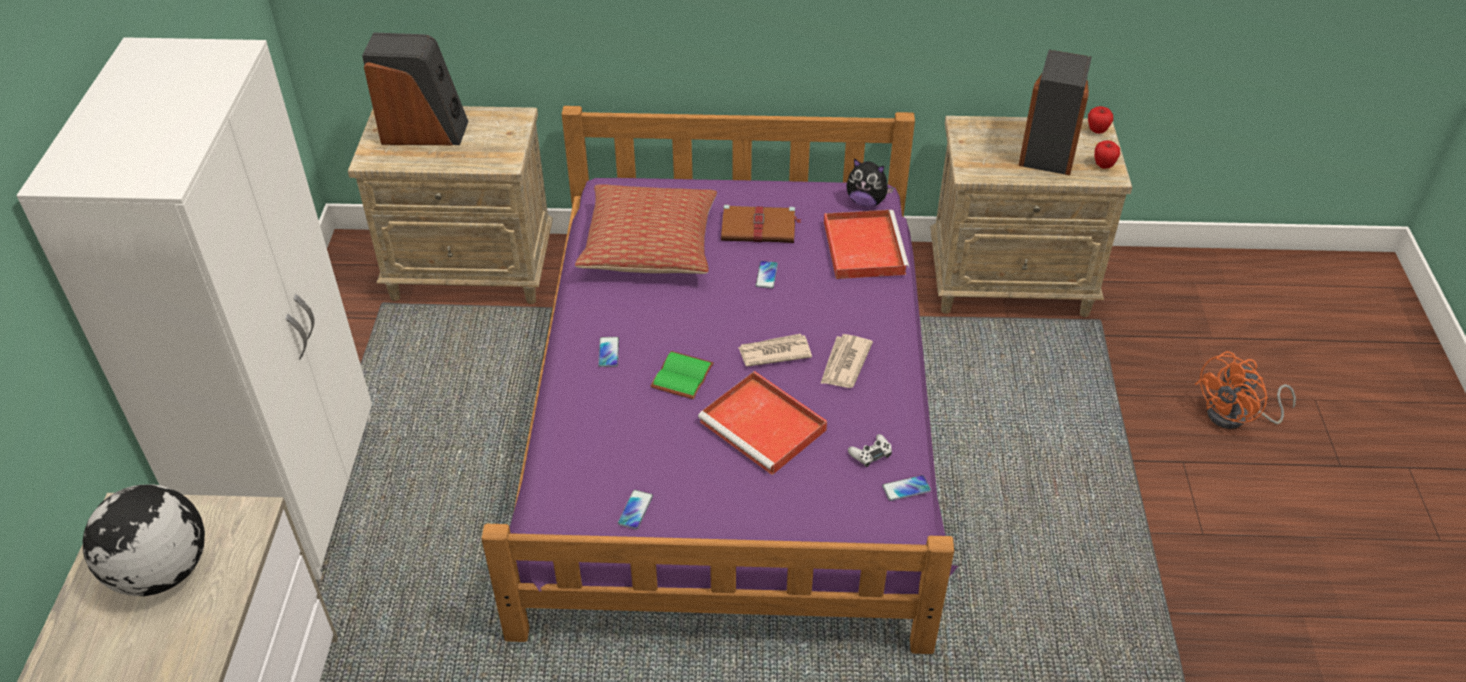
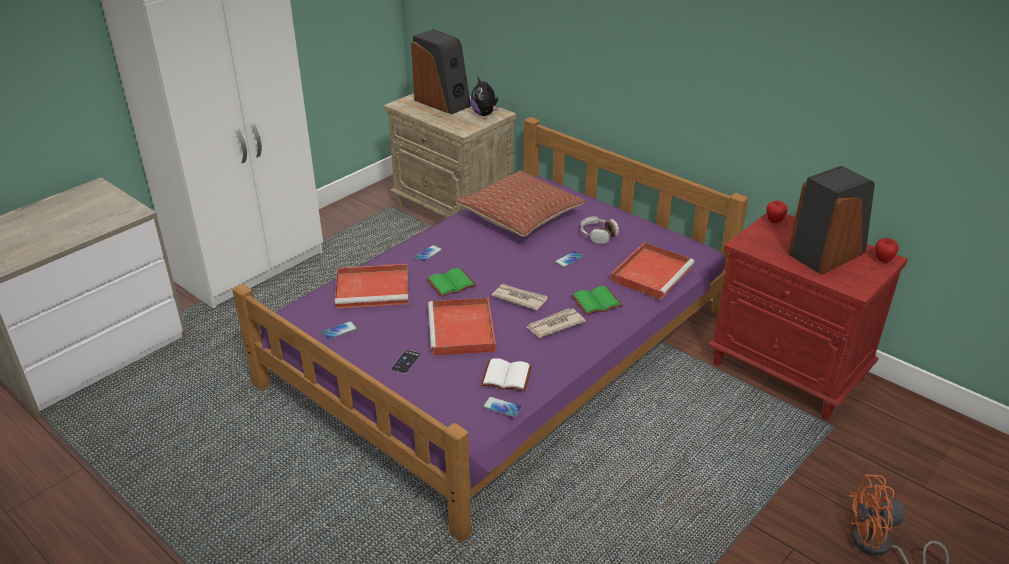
camera: 40 degrees right, 10 degrees down
(160, 572) = (73, 214): globe -> none
(605, 433) = (374, 289): none -> red tray
(754, 500) = (405, 362): none -> phone
(760, 227) = (598, 235): brown book -> headphones
(853, 313) = (596, 303): none -> green book
(866, 202) = (689, 253): plush toy -> plush toy (485, 114)
(870, 454) = (505, 377): white game controller -> white book
(1011, 282) = (789, 371): beige nightstand -> red nightstand
(1103, 165) = (858, 280): apple -> apple (774, 221)

